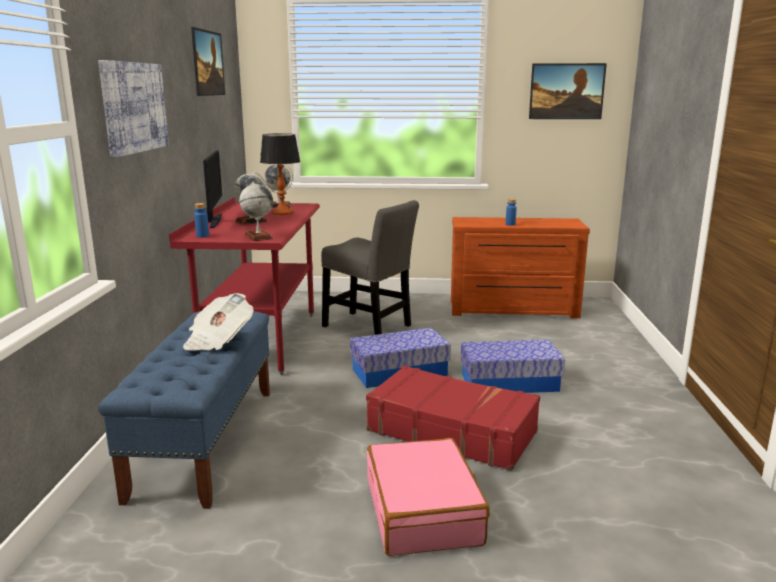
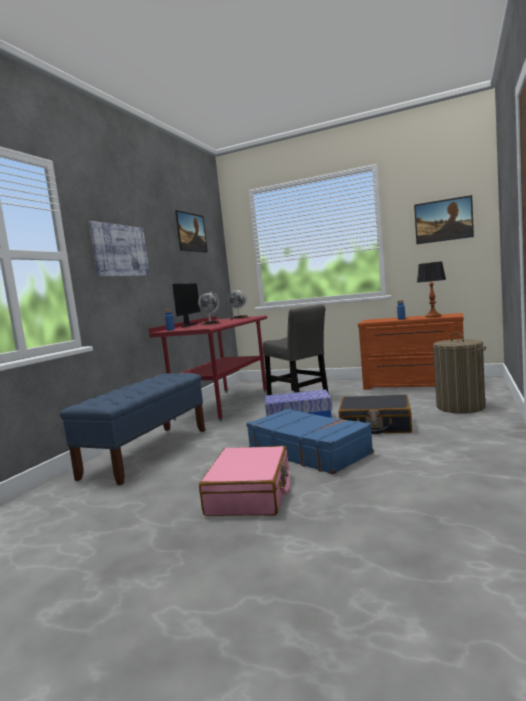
camera: 20 degrees right, 10 degrees down
(218, 340) = (152, 384): newspaper -> none
(258, 237) = (201, 327): globe -> none
(283, 213) = (235, 320): table lamp -> table lamp (433, 316)
(452, 431) = (308, 451): red suitcase -> blue suitcase
(509, 382) = (375, 425): storage box -> black suitcase
(593, 350) = (460, 407): none -> laundry basket

